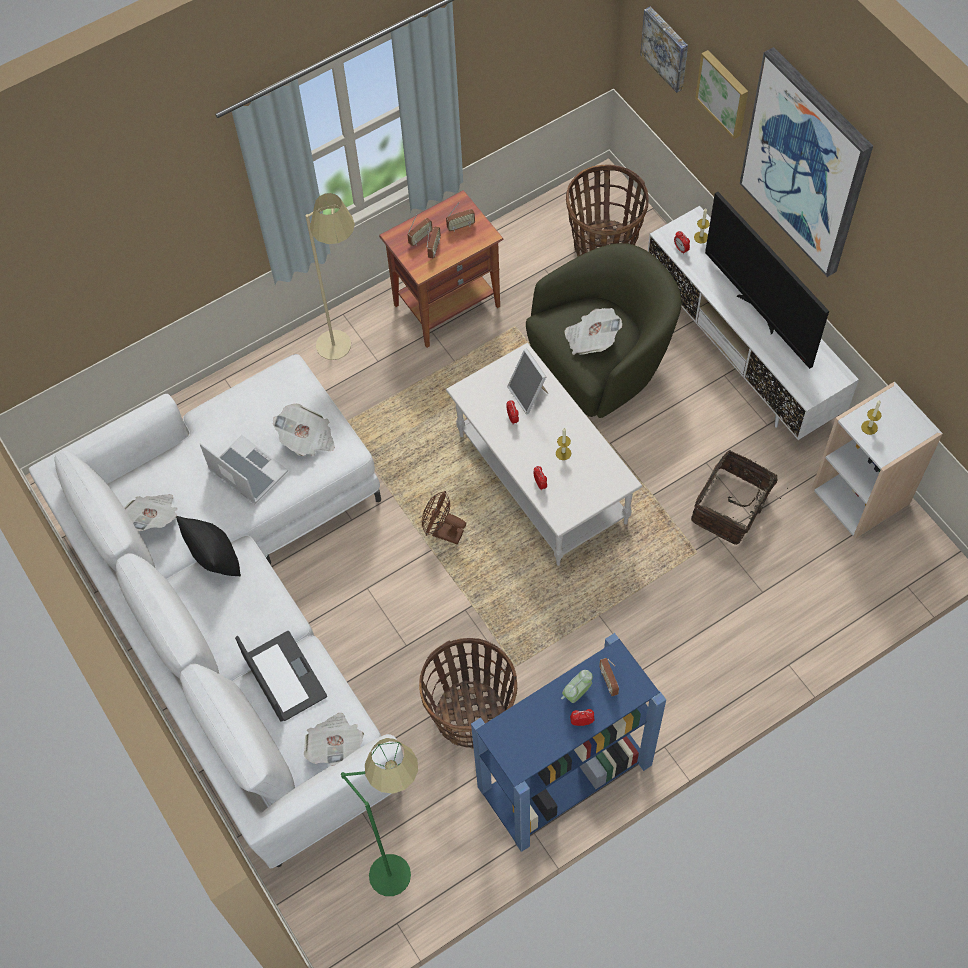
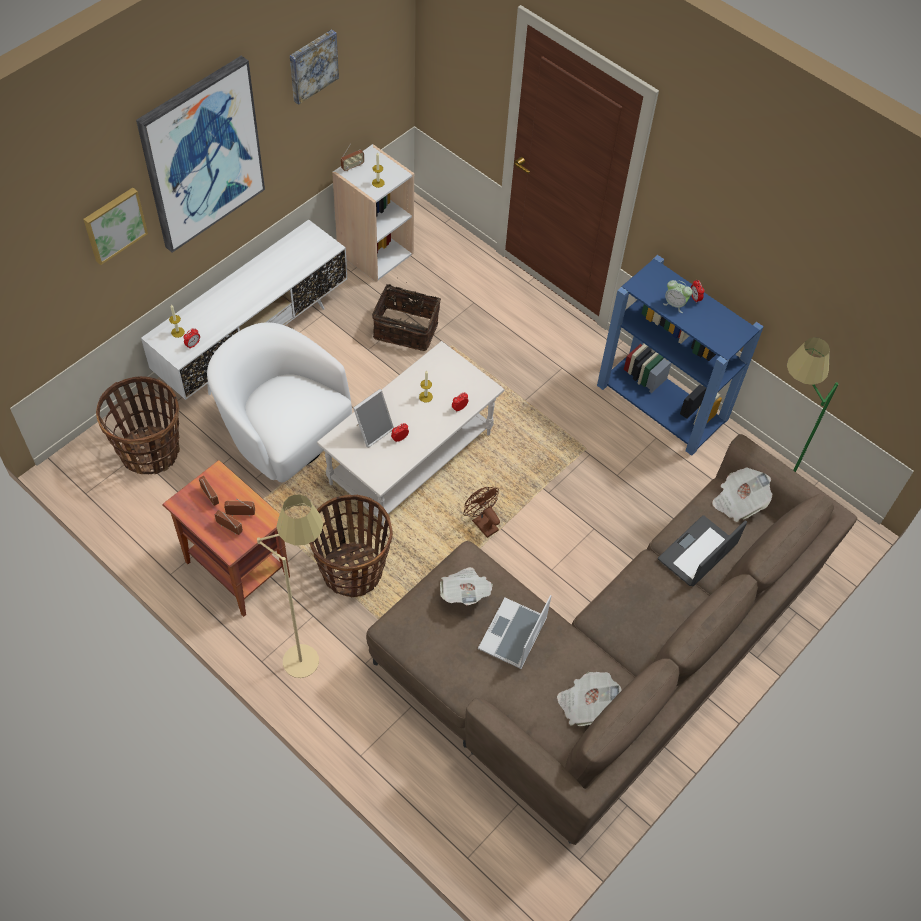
camera: 110 degrees left, 5 degrees down
(215, 558) = (608, 639): black pillow -> none
(245, 613) = (605, 663): white sofa -> brown sofa
(443, 532) = (482, 523): brown fan -> brown fan turned 135 degrees clockwise
(471, 715) = (637, 470): basket -> basket (352, 570)
(591, 339) = (297, 402): newspaper -> none
(602, 363) = (283, 434): green armchair -> white armchair
(608, 681) = (657, 287): radio -> radio (352, 167)
(666, 48) = (46, 283): picture -> picture (312, 65)
(759, 312) = (253, 285): television -> none

